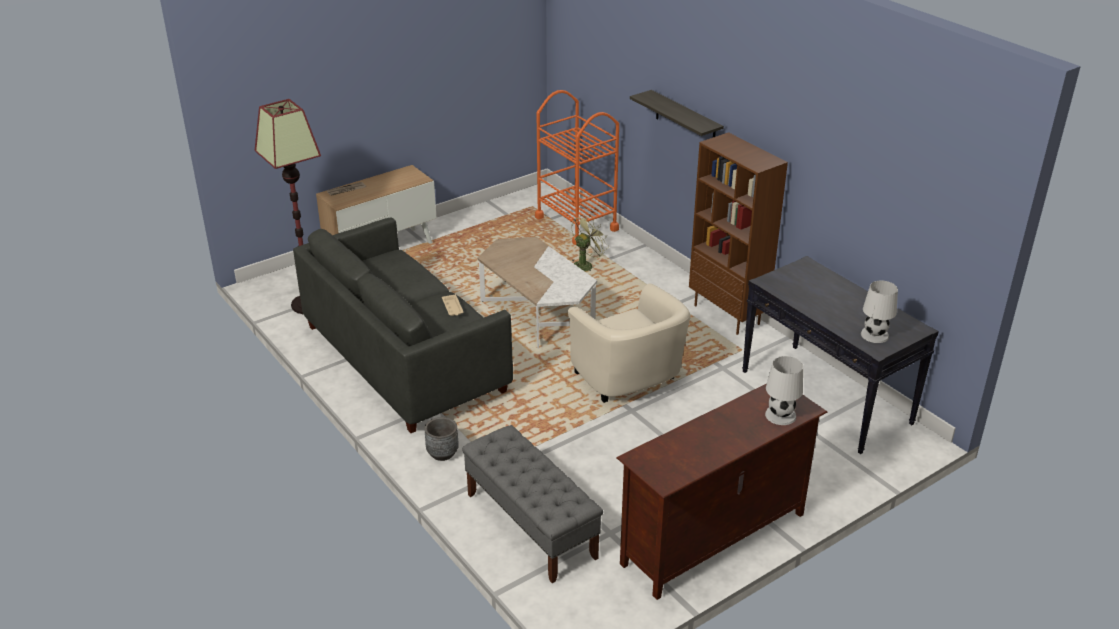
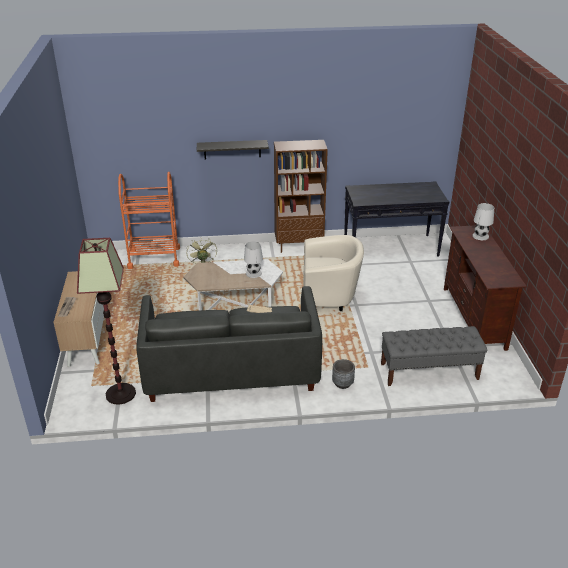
camera: 60 degrees left, 0 degrees up
(875, 335) = (427, 195): white table lamp -> white table lamp (253, 273)

